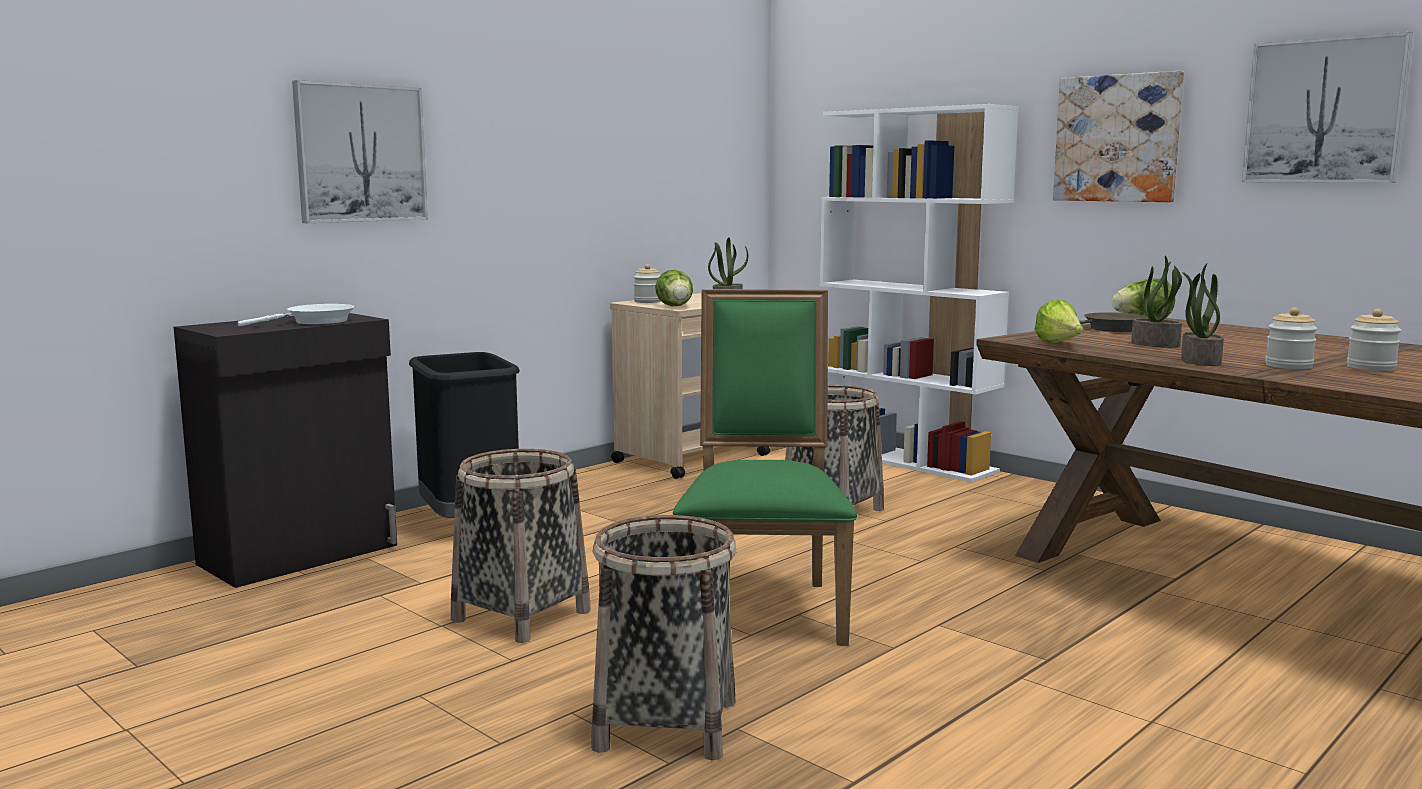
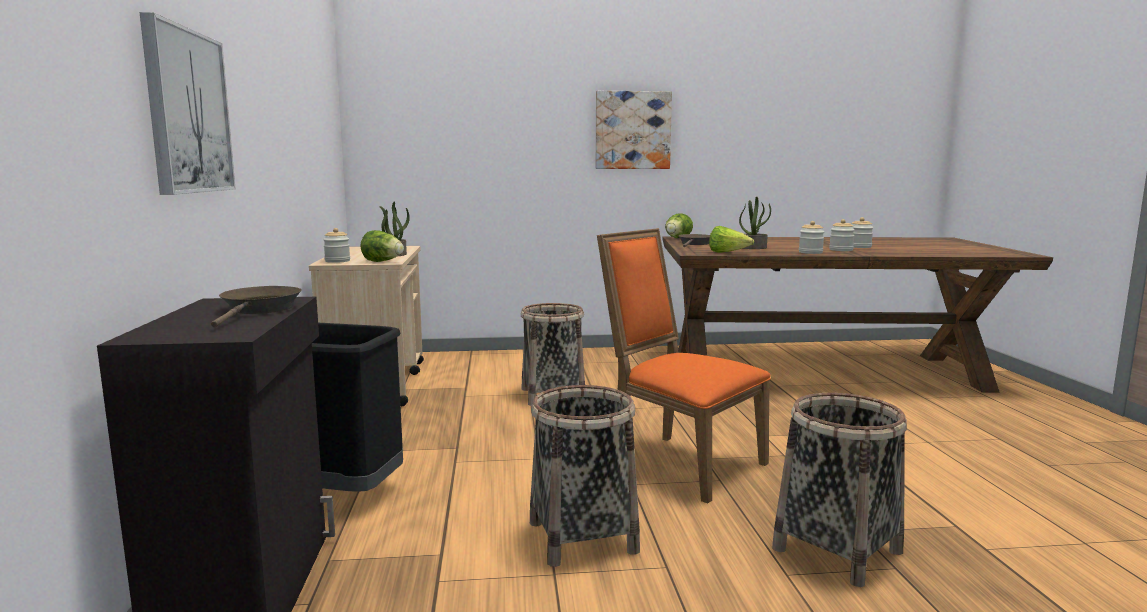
camera: 50 degrees left, 0 degrees up
(315, 322) = (259, 310): white frying pan -> brown frying pan
(763, 607) = (680, 462): green chair -> orange chair
(906, 460) = (504, 354): white bookcase -> none
(1199, 361) = (810, 252): potted plant -> jar
(1324, 111) = (744, 119): picture -> none

